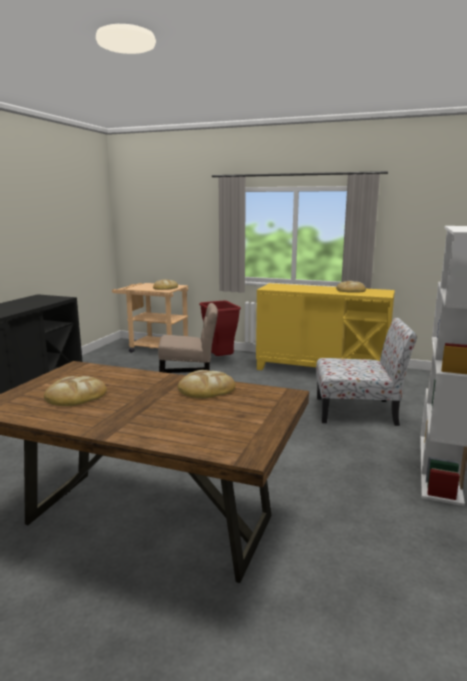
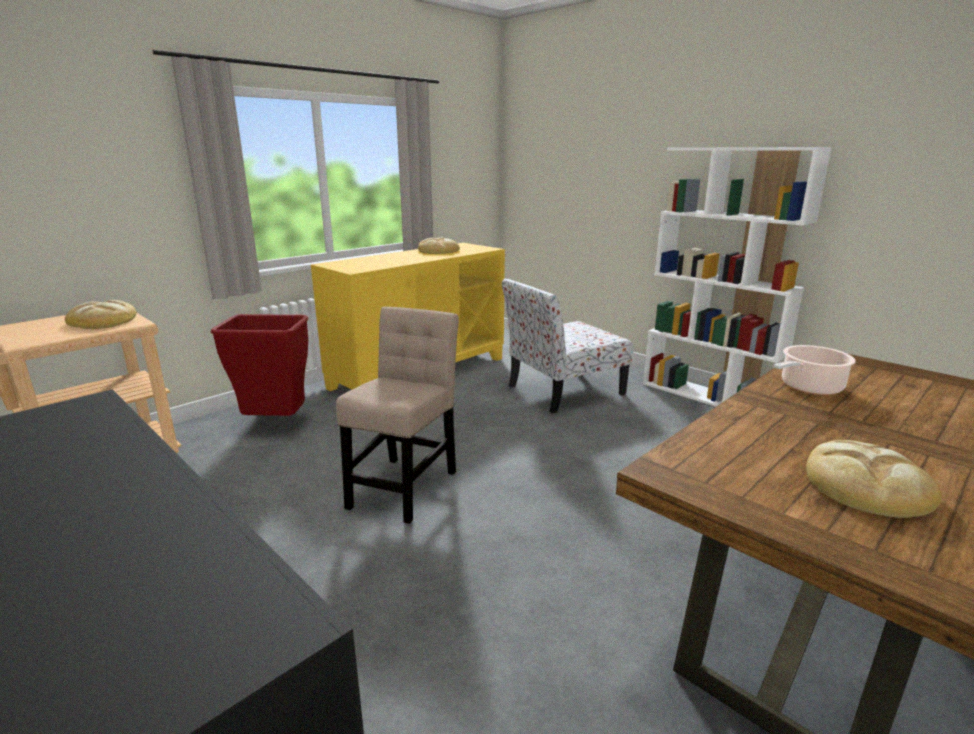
camera: 65 degrees left, 5 degrees up
(206, 389) = (808, 387): bread -> cooking pot
(358, 411) = (563, 391): chair -> chair turned 150 degrees counterclockwise

